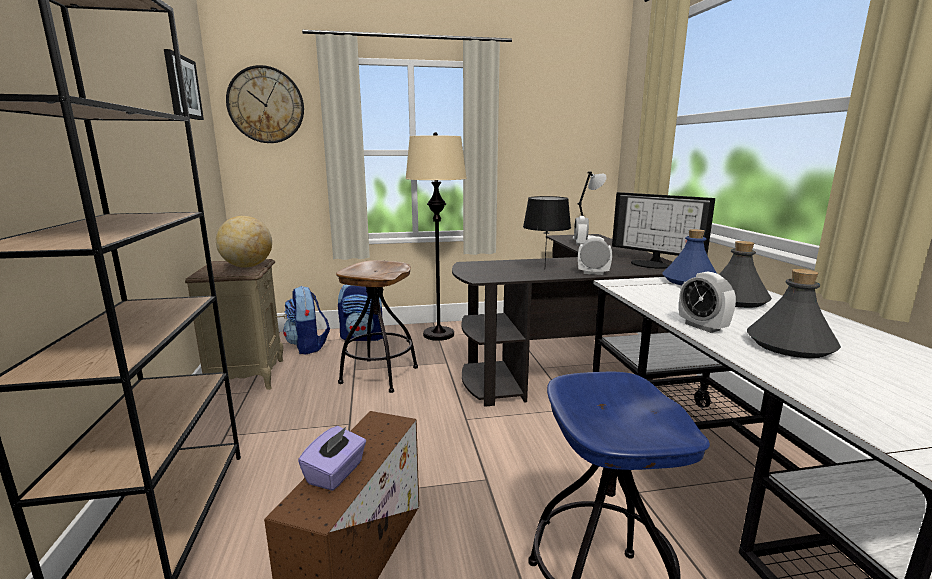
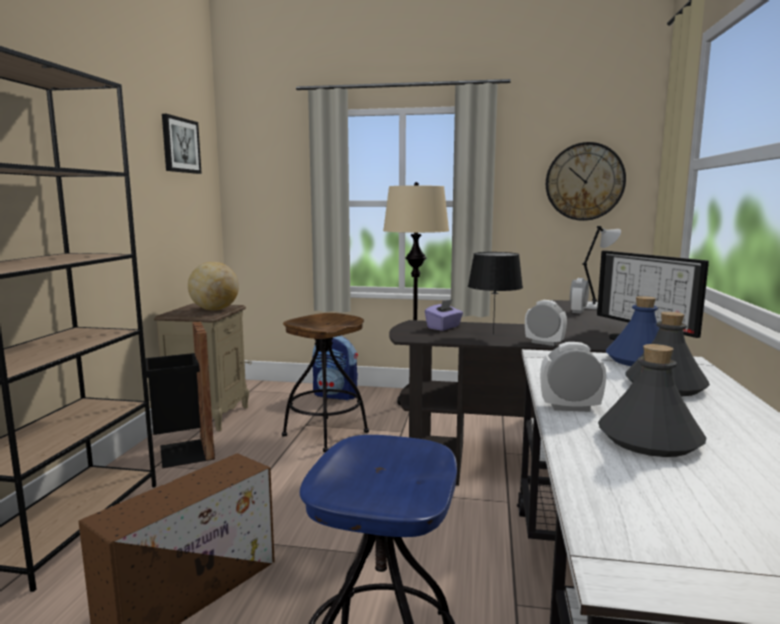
camera: 20 degrees right, 5 degrees down
(246, 417) = (183, 453): none -> black trash can
(266, 105) = (263, 158): wall clock -> wall clock (584, 181)
(308, 346) = (279, 397): backpack -> none
(336, 473) = (160, 498): purple tissue box -> purple tissue box (444, 327)
(702, 327) = (570, 408): alarm clock -> alarm clock turned 105 degrees clockwise

